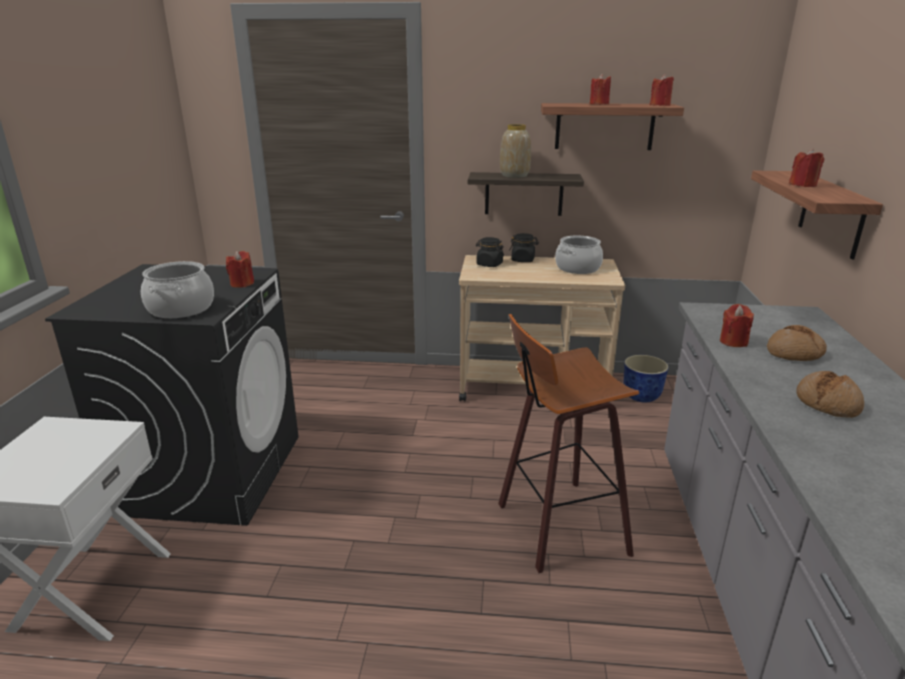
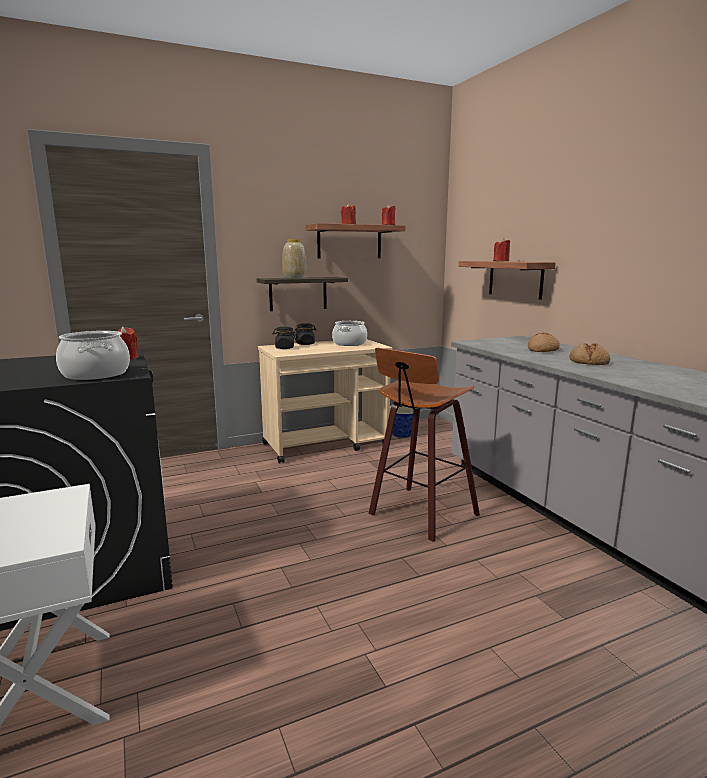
camera: 30 degrees left, 10 degrees down
(733, 342) = (507, 350): red candle -> none

